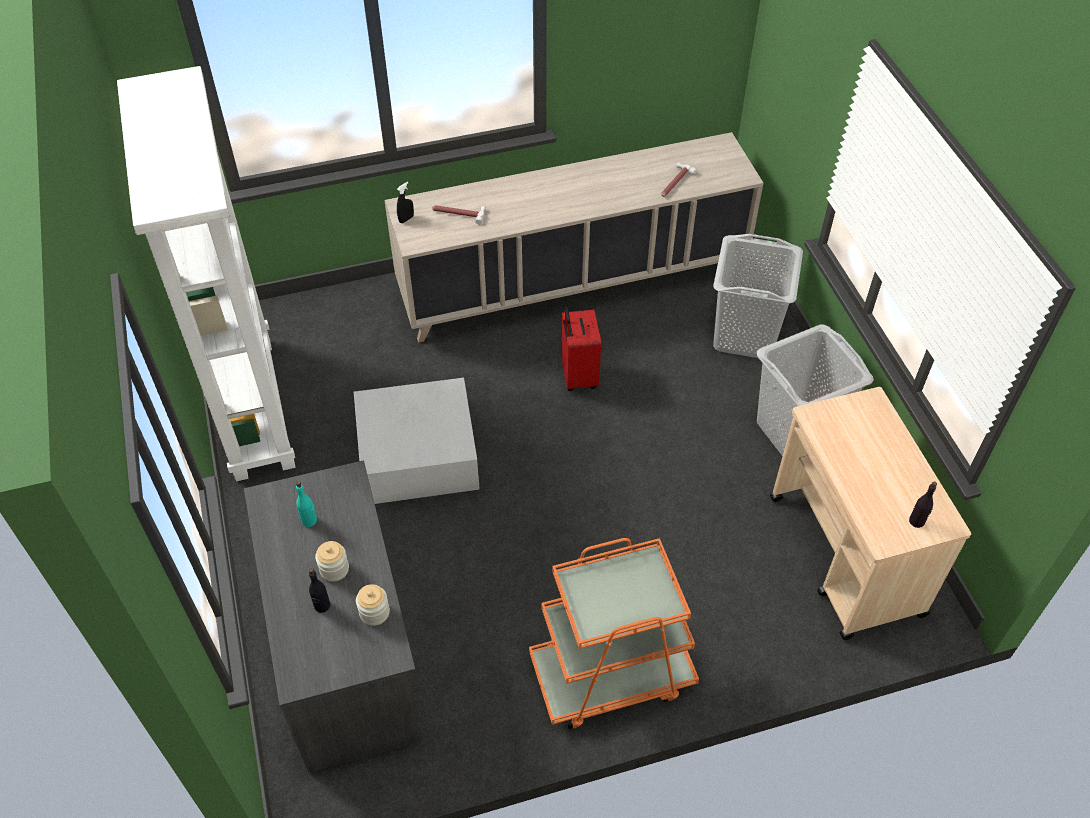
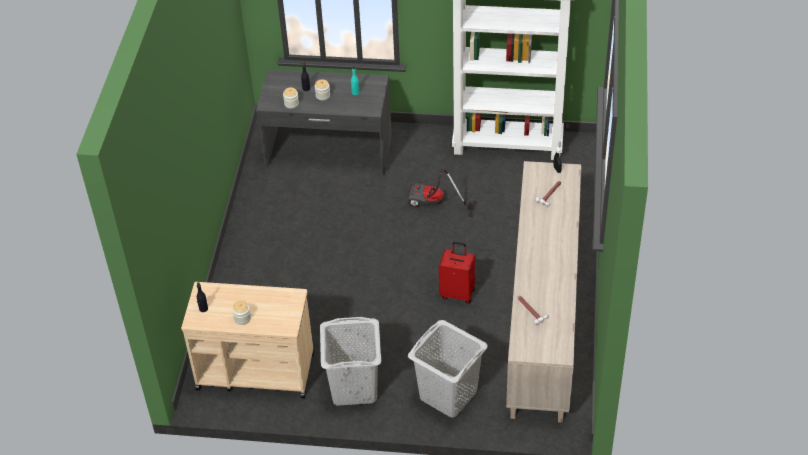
camera: 115 degrees right, 5 degrees down
(418, 455) = (435, 205): white storage box -> vacuum cleaner
(611, 675) = (252, 243): orange cart -> none
(897, 462) = (242, 318): none -> jar

